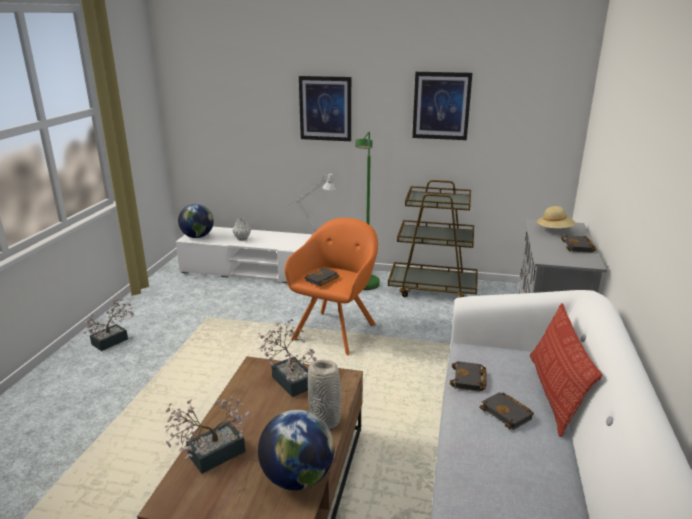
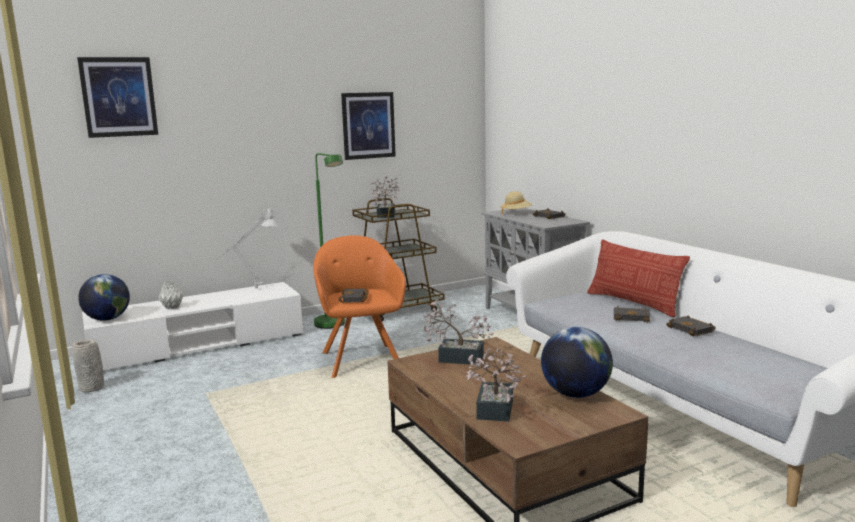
camera: 40 degrees left, 10 degrees down
(114, 340) = (118, 448): potted plant -> potted plant (386, 214)
(325, 108) = (250, 138): picture -> picture (119, 97)
(326, 421) = (530, 365): grey vase -> grey vase (92, 388)
(469, 380) = (580, 312): black book -> black book (692, 329)

